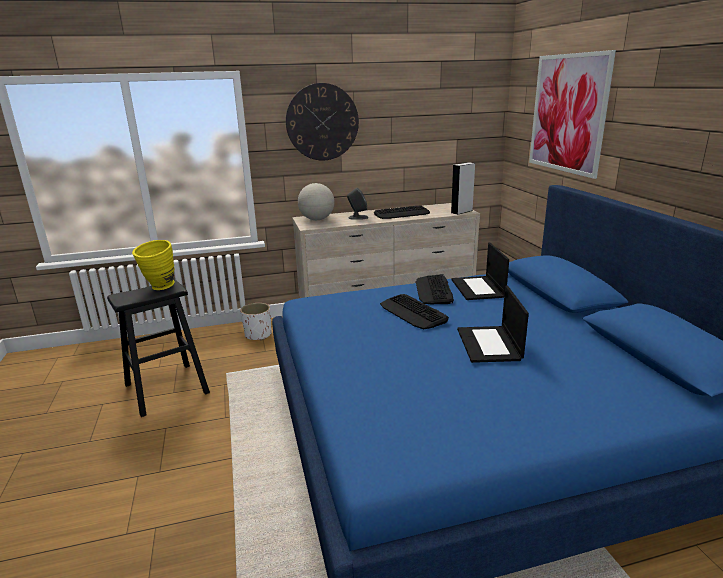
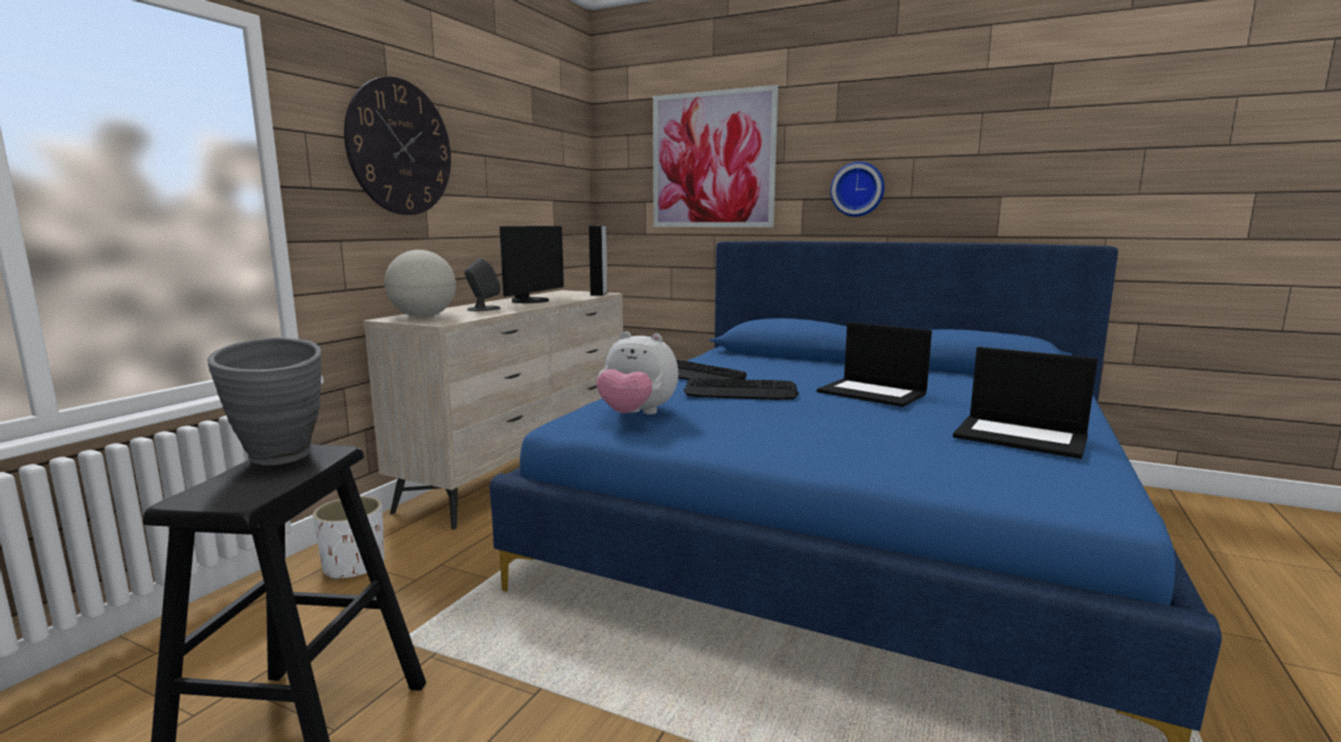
camera: 50 degrees left, 10 degrees down
(159, 288) = (281, 460): yellow vase -> grey vase
(329, 308) = (636, 415): none -> plush toy
(402, 213) = (532, 301): keyboard -> monitor
(478, 288) = (730, 365): laptop -> laptop (1022, 437)
(658, 156) = (858, 189): none -> wall clock

